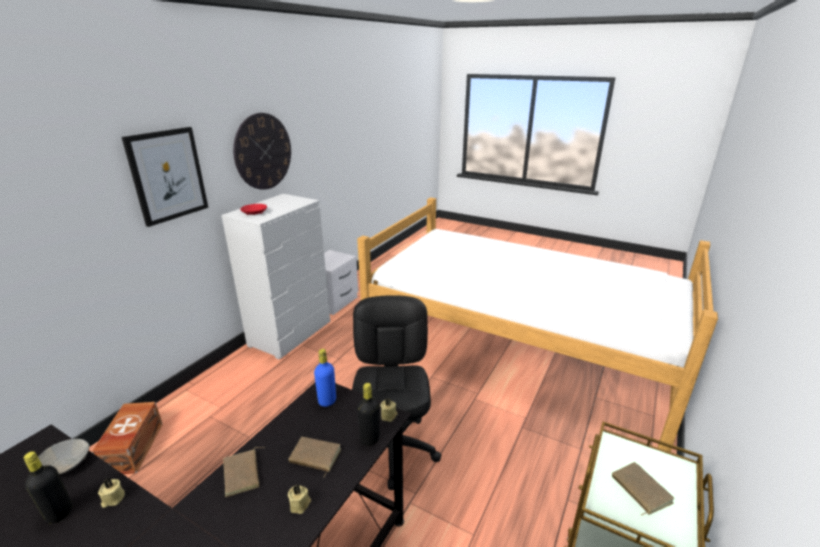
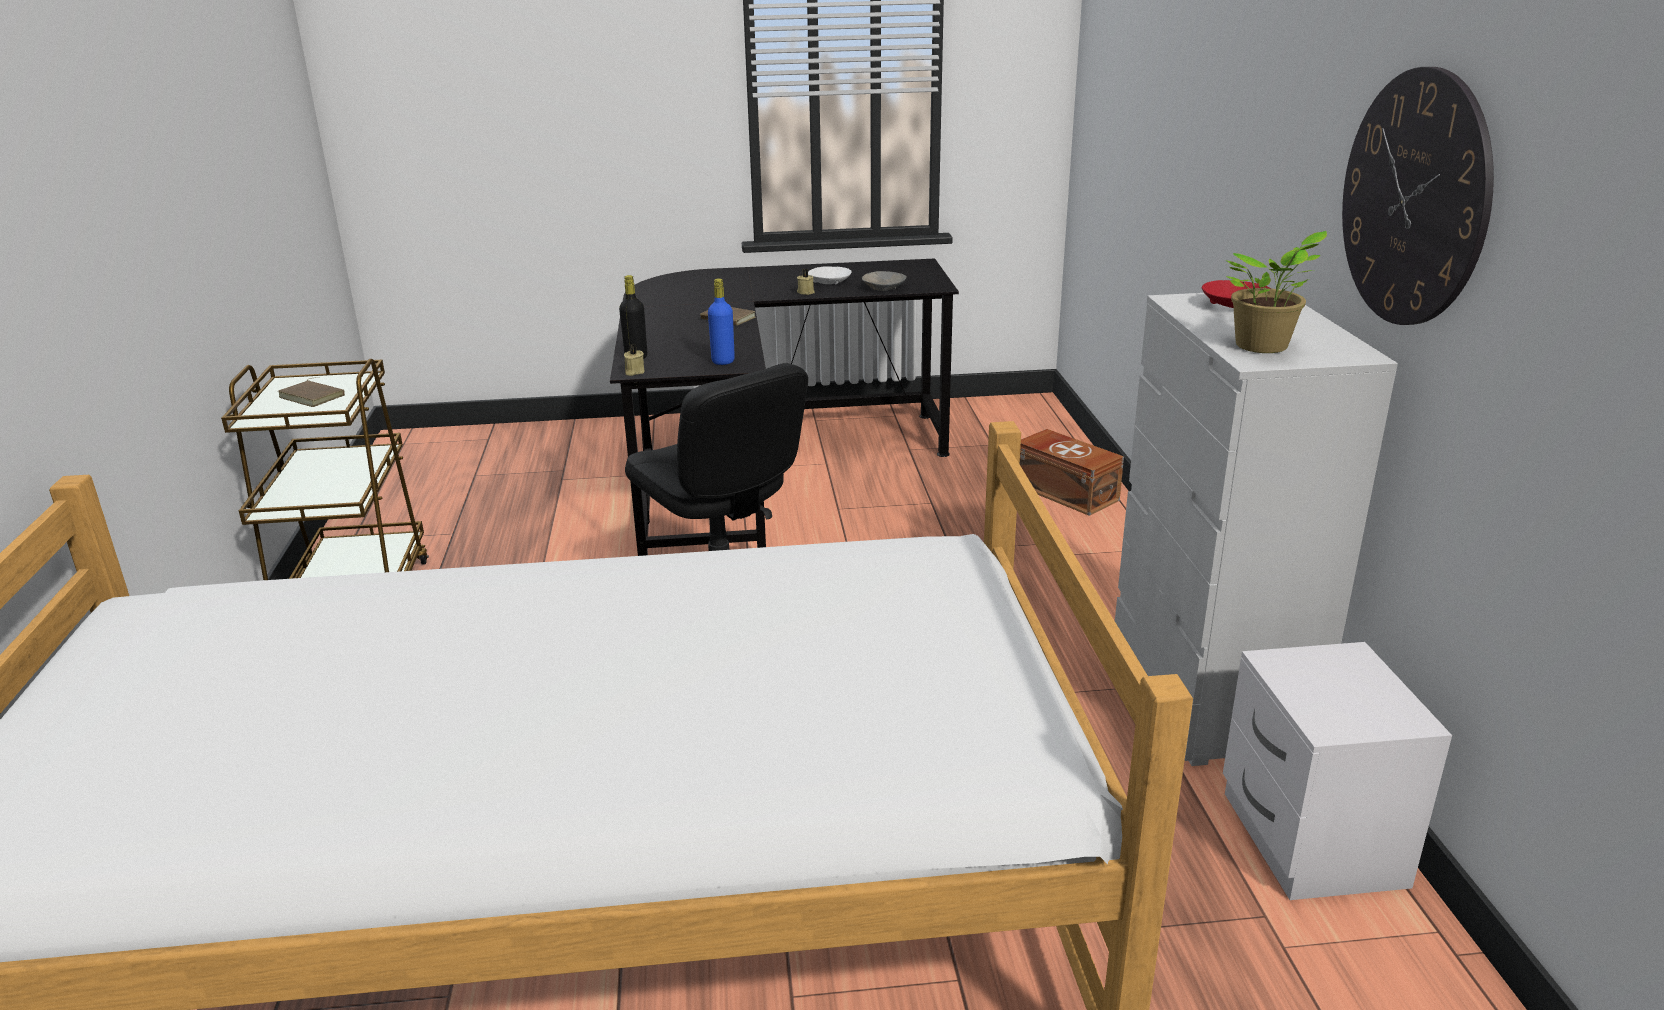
camera: 145 degrees right, 0 degrees up
(59, 513) = (829, 282): black bottle -> white bowl
(167, 175) = (1262, 142): picture -> none
(294, 202) = (1264, 347): none -> potted plant
(300, 504) = (652, 323): beige candle -> none
(314, 457) = (676, 338): brown book -> none

